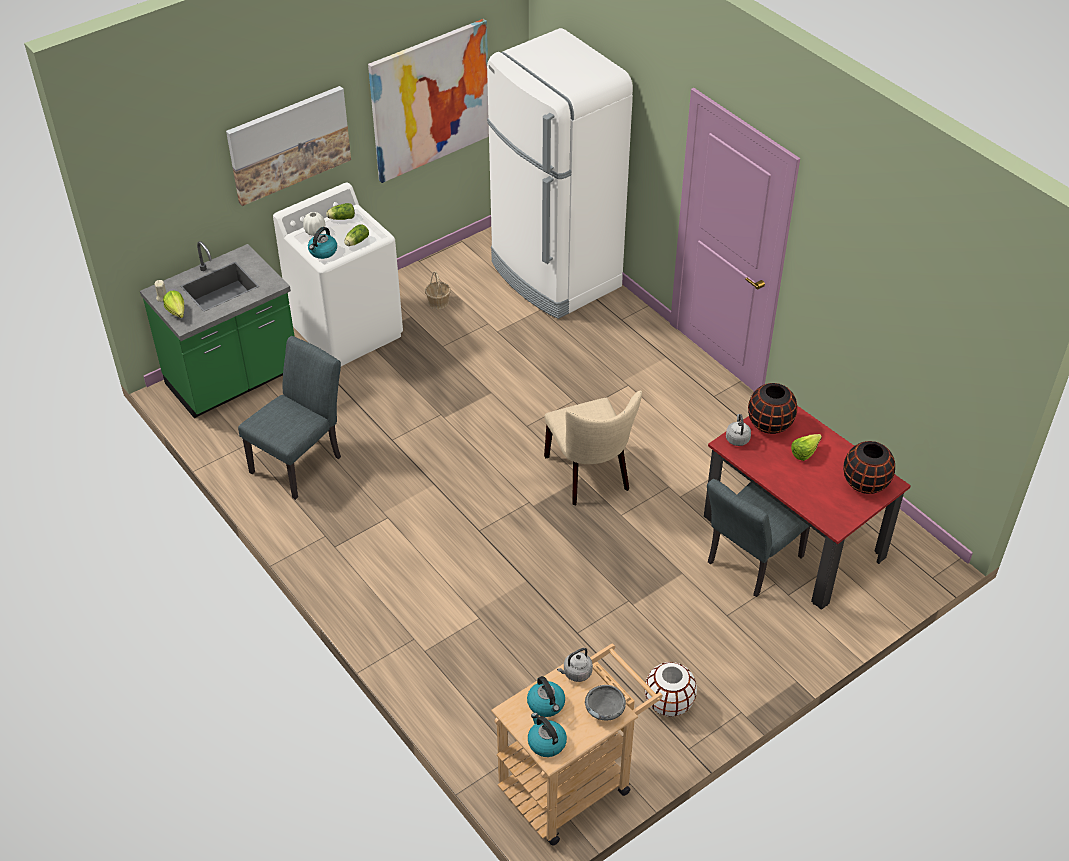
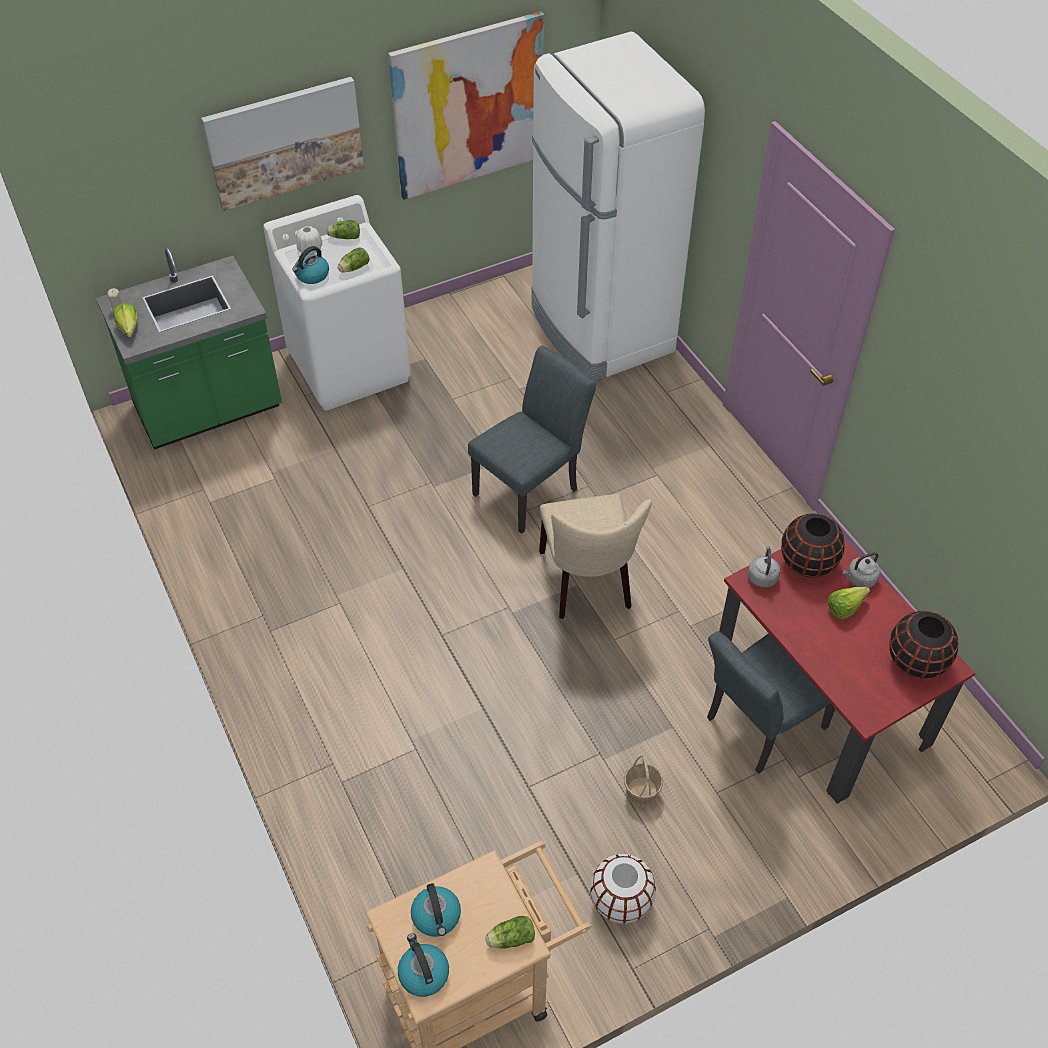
camera: 10 degrees right, 5 degrees up
(301, 461) = (259, 518): grey chair -> grey chair (532, 488)
(438, 302) = (460, 345): basket -> basket (641, 792)
(576, 673) = (484, 878): grey kettle -> grey kettle (859, 579)
(605, 710) = (509, 939): grey bowl -> lettuce

